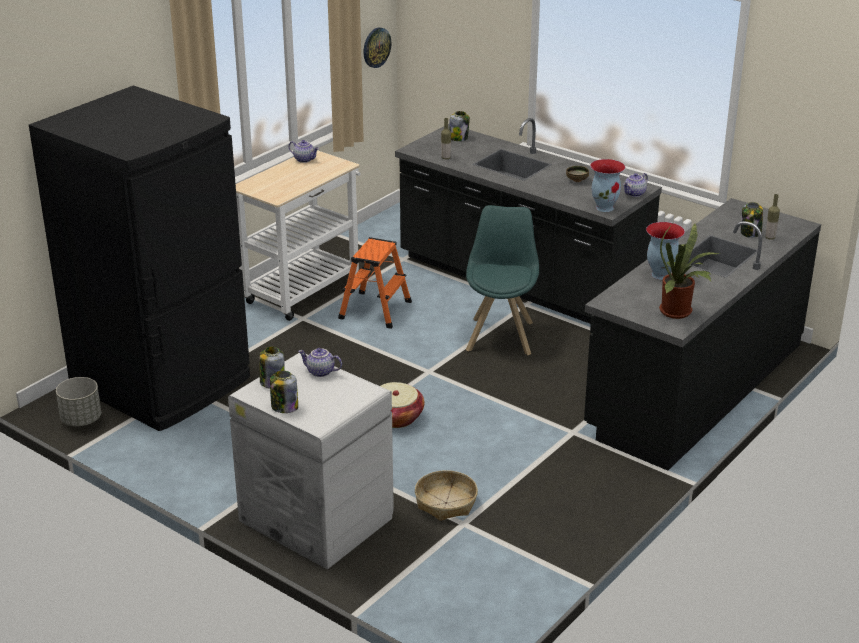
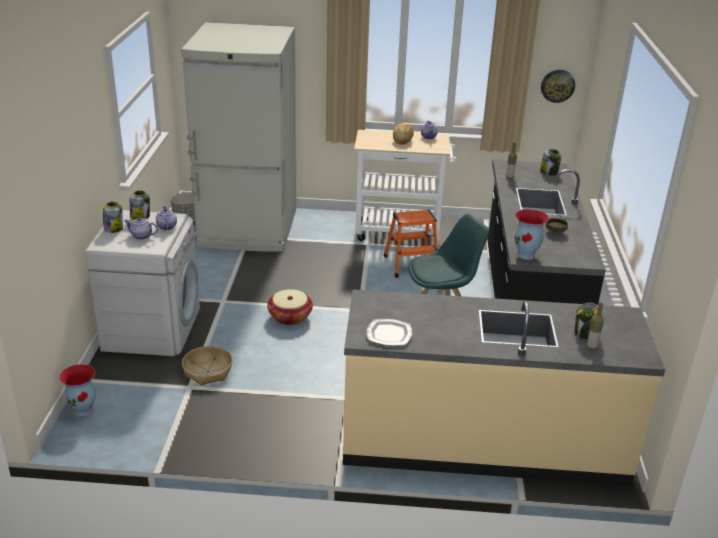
camera: 55 degrees right, 0 degrees up
(162, 381) = (248, 227): black fridge -> white fridge
(292, 175) = (402, 140): none -> bread
(634, 194) = (571, 261): teapot -> teapot (141, 236)
(660, 274) = (444, 309): vase -> vase (84, 410)
(679, 312) = (388, 334): potted plant -> plate
(694, 386) = (483, 441): black counter -> beige counter

